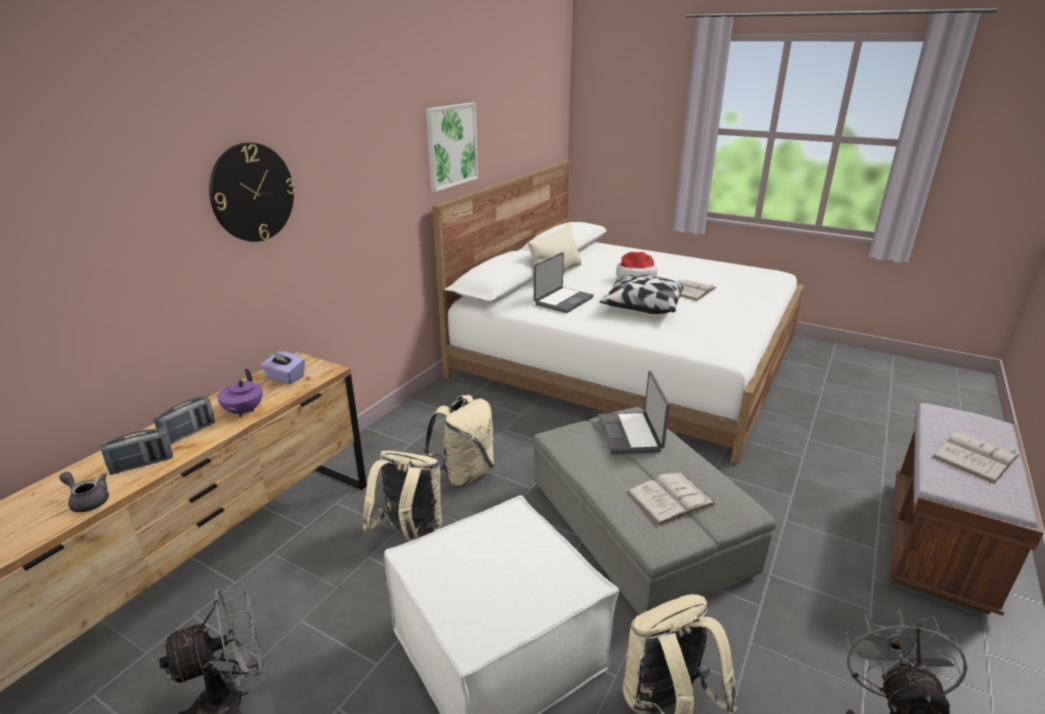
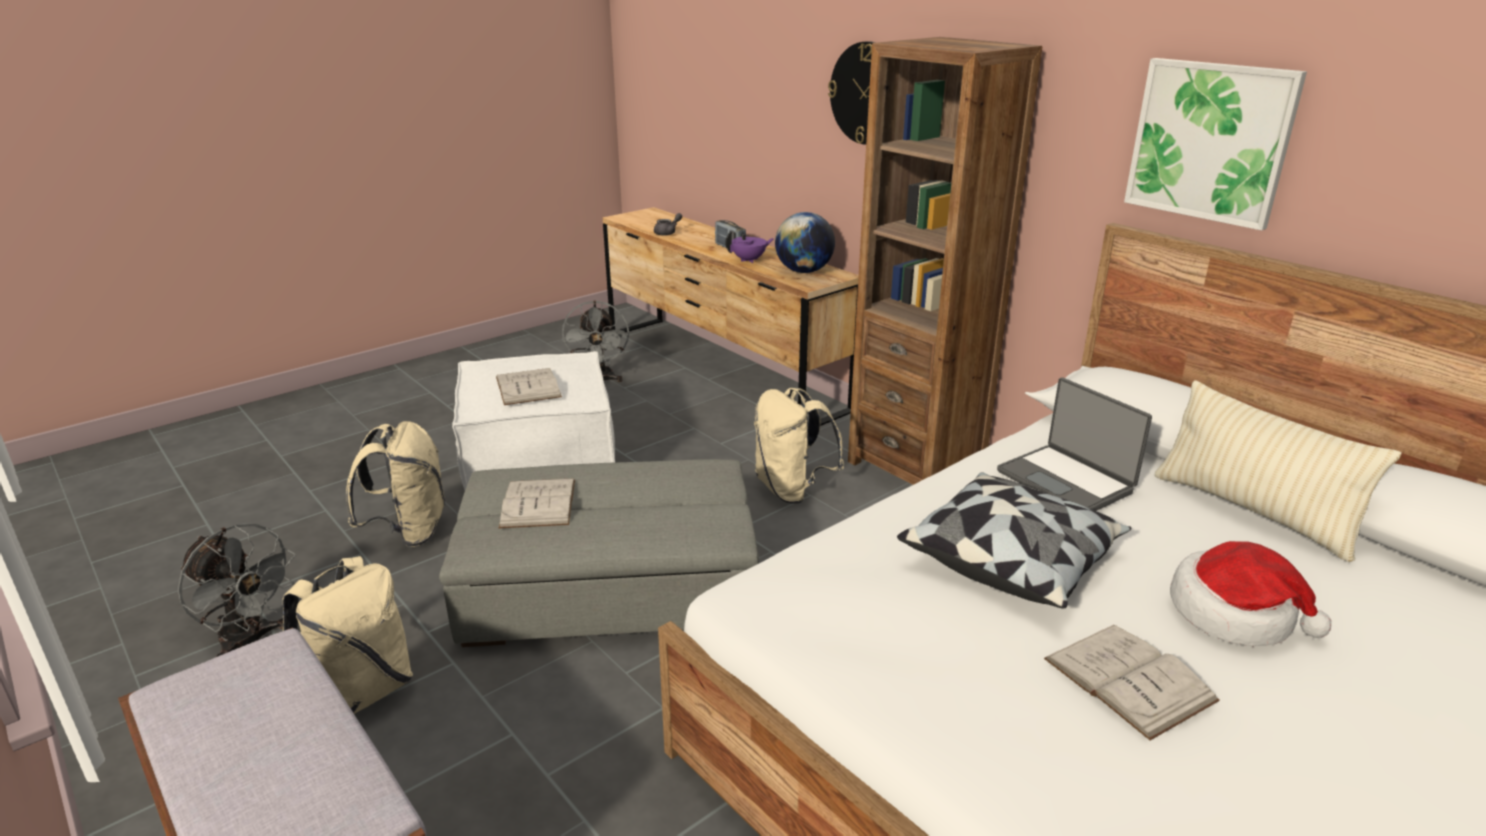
camera: 110 degrees right, 0 degrees up
(142, 464) = (698, 240): radio -> none
(243, 412) = (749, 260): purple teapot -> purple teapot turned 135 degrees clockwise
(285, 377) = (804, 271): purple tissue box -> globe
(409, 427) = (915, 467): none -> brown bookcase
(410, 534) = (709, 448): beige backpack -> beige backpack (362, 691)
(631, 434) = (678, 516): laptop -> none
(975, 456) = (249, 737): white book -> white book (528, 387)

